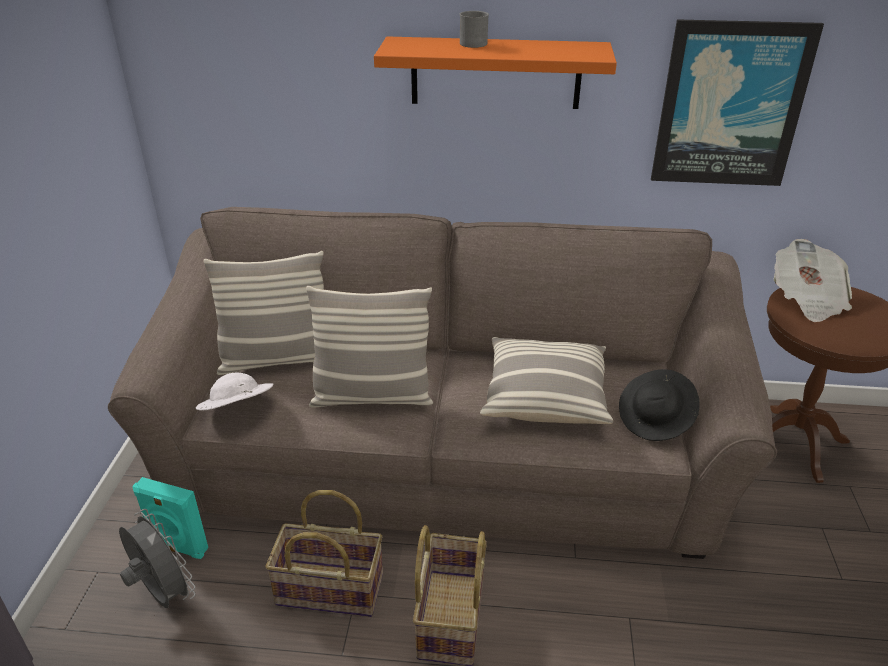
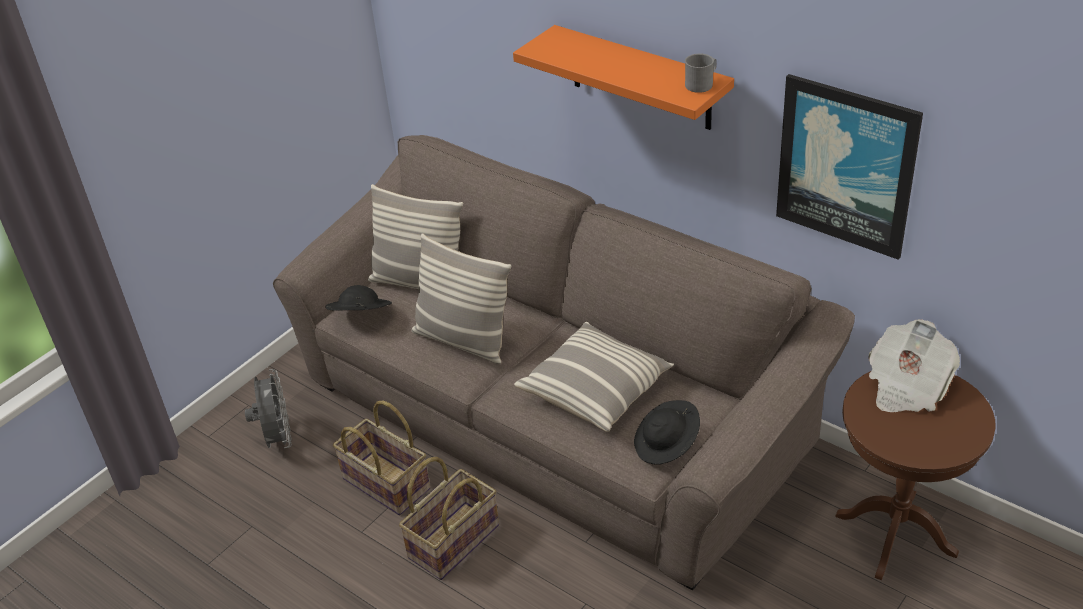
camera: 35 degrees right, 5 degrees up
(178, 547) = (307, 409): turquoise speaker -> none
(237, 411) = (360, 317): white hat -> black hat
(474, 43) = (612, 52): grey mug -> grey mug (702, 83)

